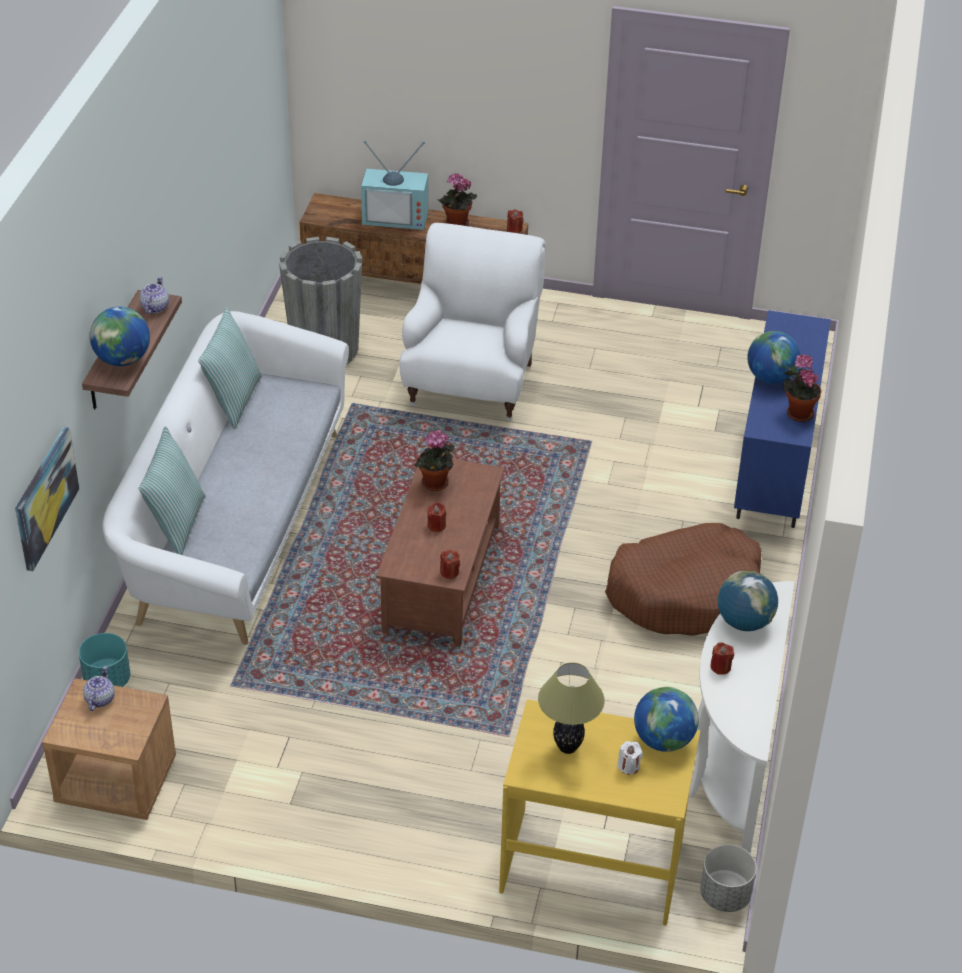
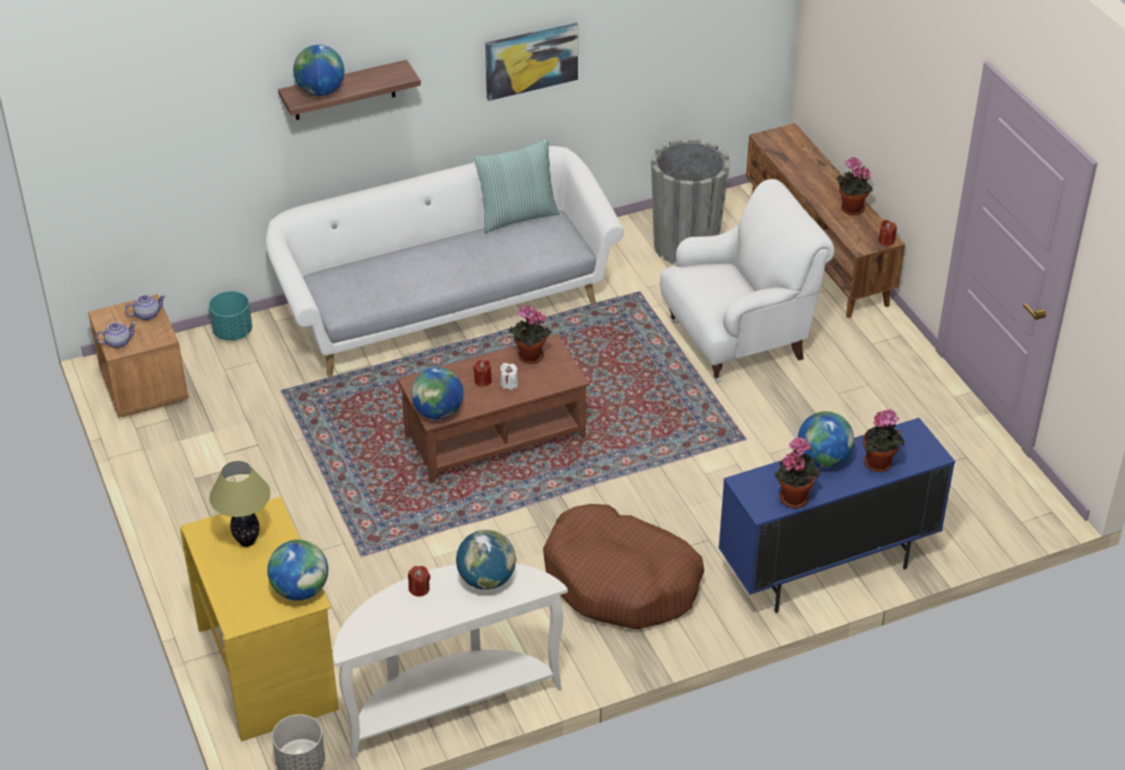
camera: 55 degrees right, 0 degrees up
(45, 497) = (189, 148): picture -> picture (531, 60)
(154, 307) = (394, 75): teapot -> teapot (118, 342)
(176, 524) = (356, 260): pillow -> none
(396, 216) = (820, 175): television -> none
(449, 572) = (438, 412): red candle -> globe
(628, 766) = (255, 583): white candle -> white candle (509, 384)
(802, 354) = (879, 465): none -> potted plant

